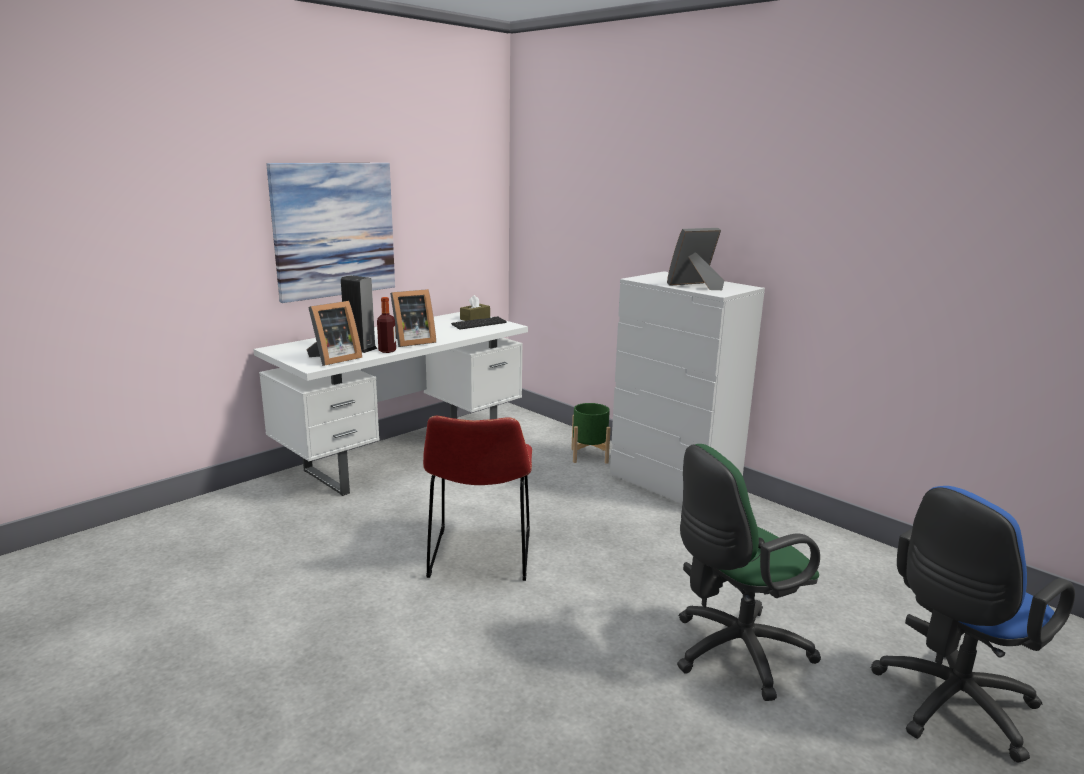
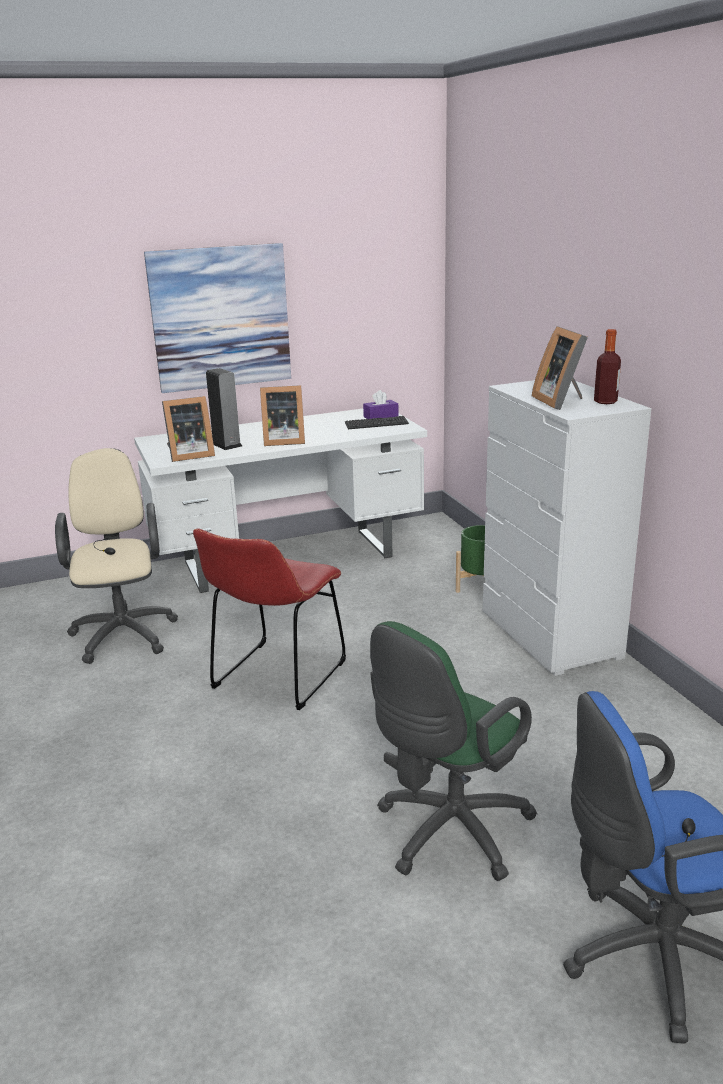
camera: 25 degrees right, 5 degrees up
(291, 543) = (124, 632): none -> beige office chair
(387, 351) = (248, 450): bottle -> bottle (605, 402)
(475, 318) = (381, 416): brown tissue box -> purple tissue box
(695, 286) = (561, 401): picture frame -> picture frame turned 105 degrees counterclockwise
(733, 653) = (447, 833): green office chair -> green office chair turned 45 degrees counterclockwise

